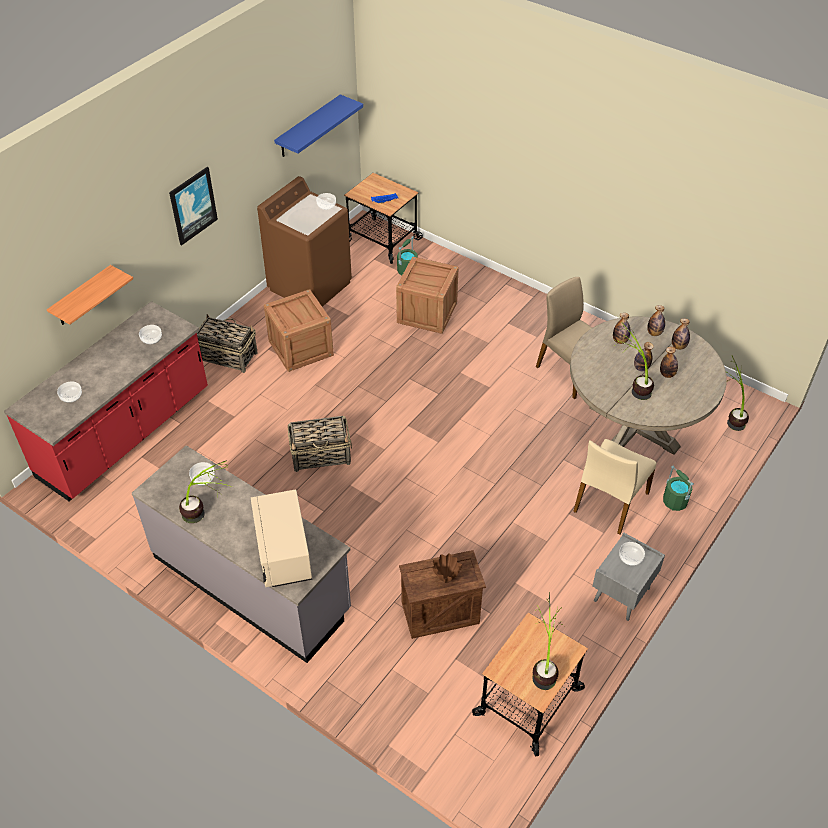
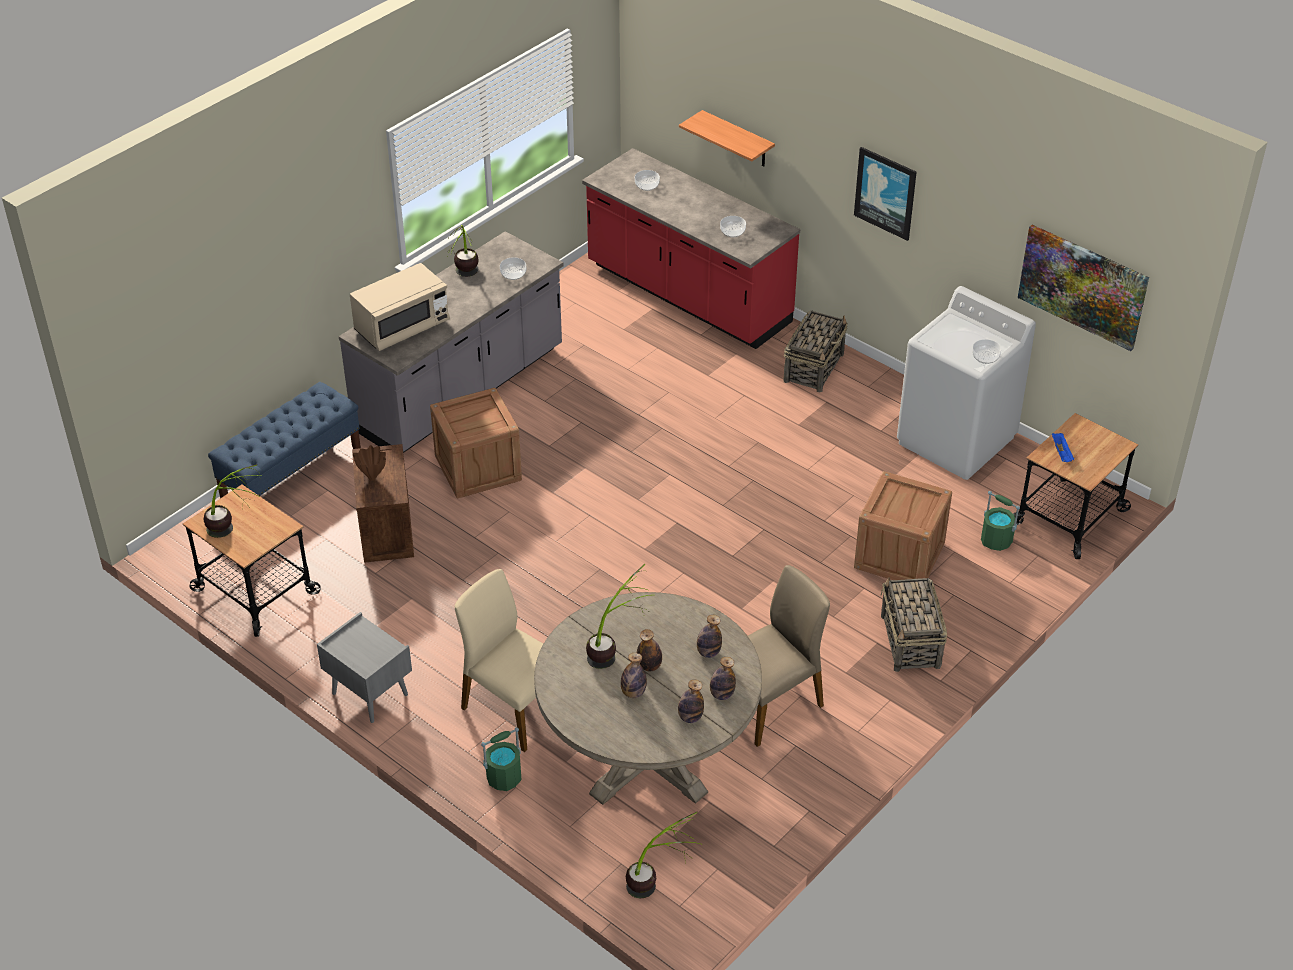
camera: 95 degrees right, 5 degrees down
(283, 552) = (402, 327): beige microwave -> beige microwave turned 150 degrees clockwise
(301, 348) = (827, 430): crate -> crate (478, 468)
(309, 126) = (1082, 286): blue shelf -> picture
(310, 285) = (956, 440): brown washing machine -> white washing machine
(321, 455) = (635, 445): basket -> basket (910, 642)
(374, 703) = (292, 476): none -> blue bench
(630, 558) = (372, 649): bowl -> none

